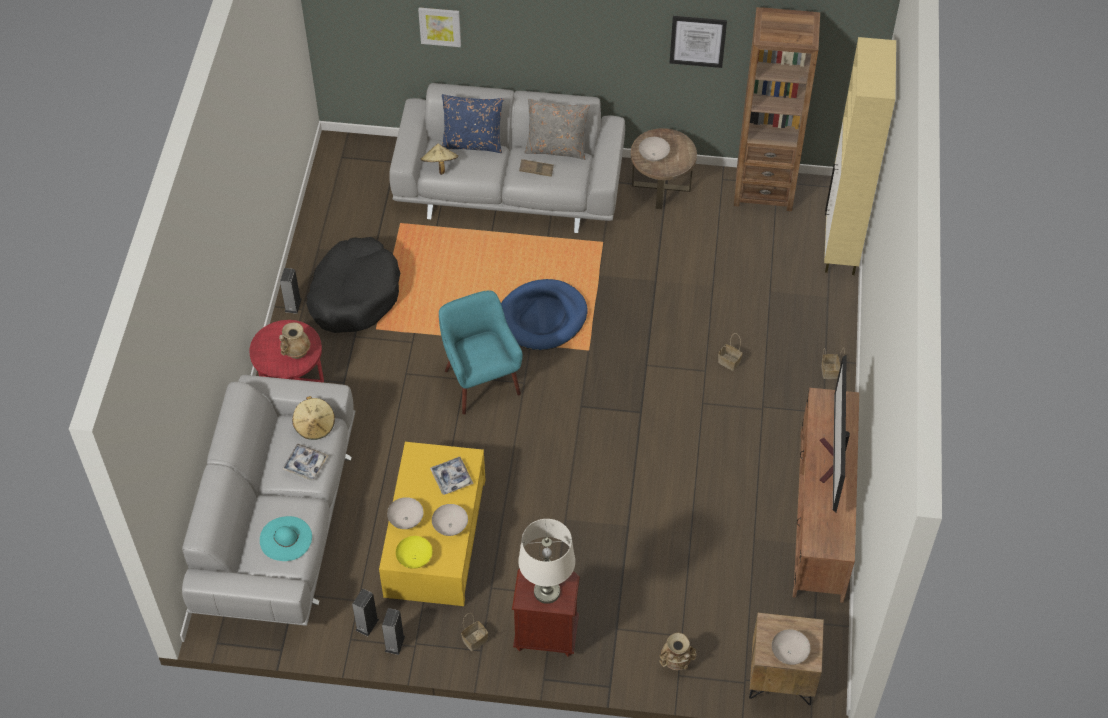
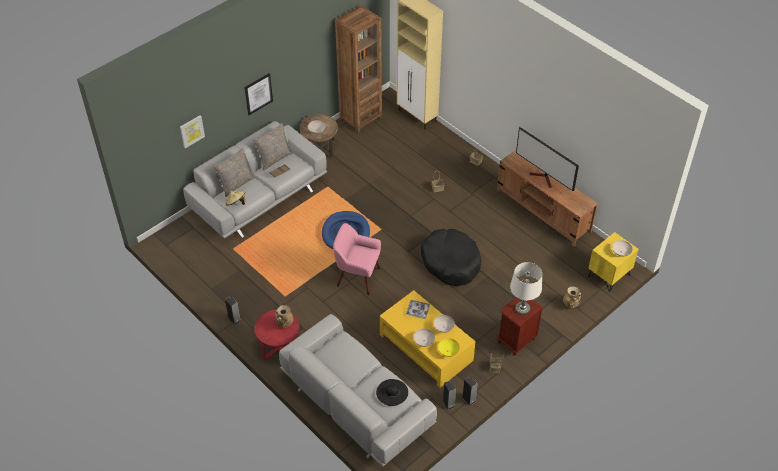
camera: 50 degrees left, 5 degrees down
(285, 538) = (392, 392): turquoise hat -> black hat
(305, 464) = (357, 359): tray -> none
(315, 426) = (338, 342): beige hat -> none
(354, 294) = (255, 292): black dog bed -> black dog bed (451, 262)
(473, 143) = (236, 184): blue pillow -> grey pillow
(481, 381) = (357, 277): turquoise armchair -> pink armchair
(697, 41) = (312, 57): picture -> picture (258, 93)
(780, 678) = (609, 276): brown nightstand -> yellow nightstand

